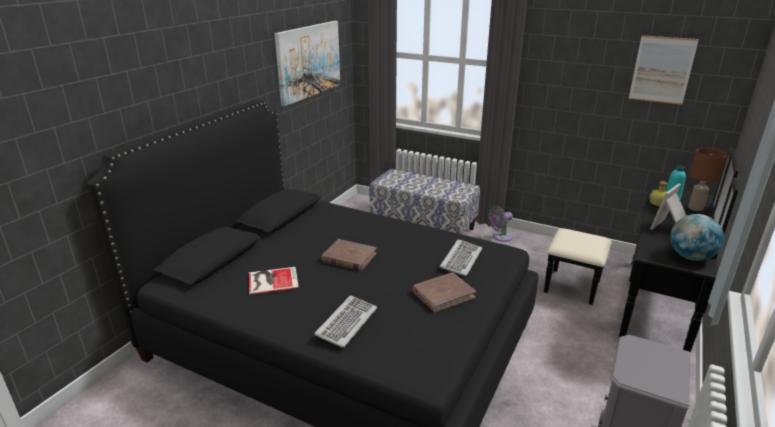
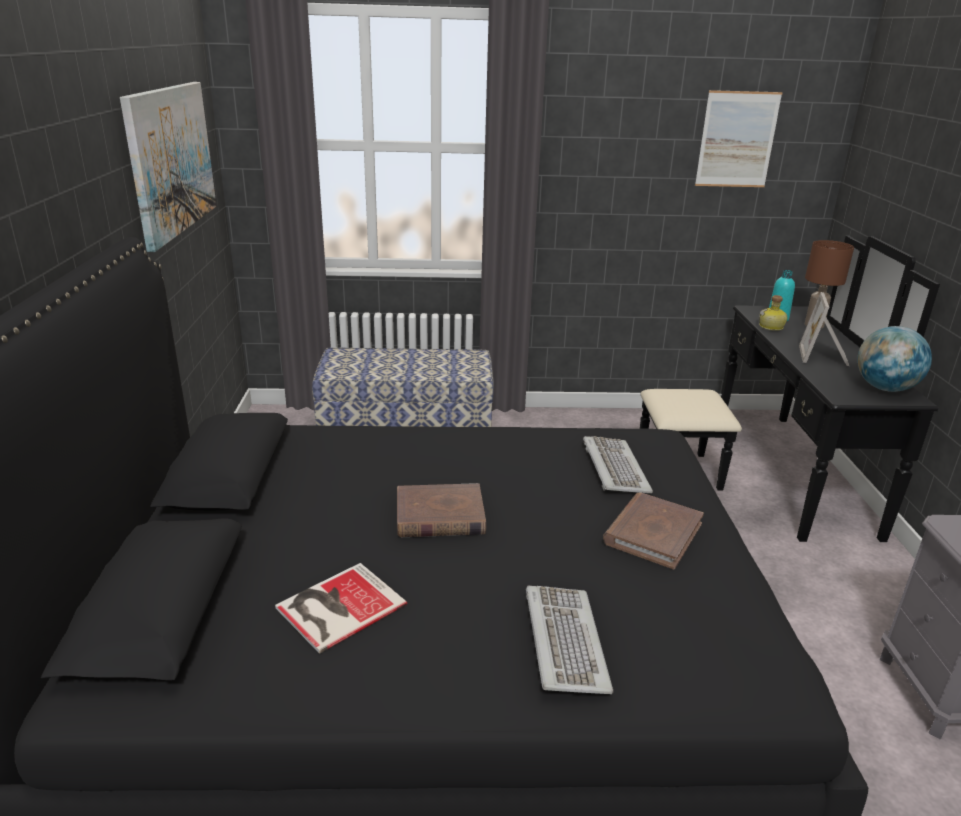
camera: 30 degrees left, 0 degrees up
(500, 237) = (531, 425): grey fan -> none

